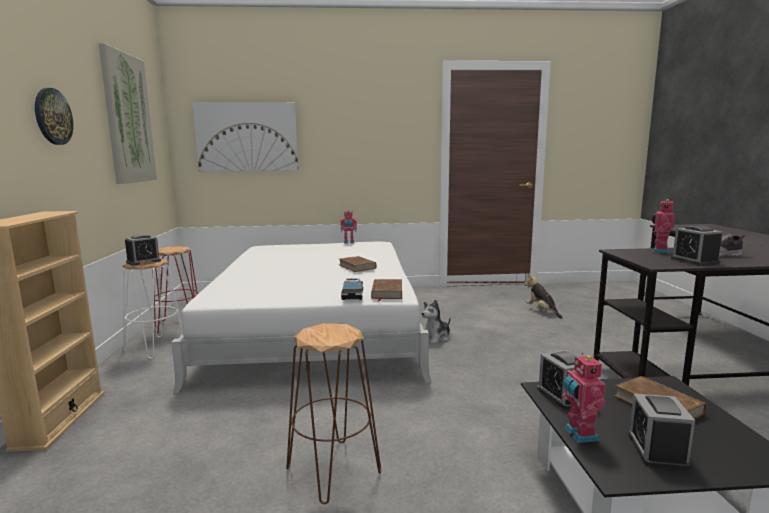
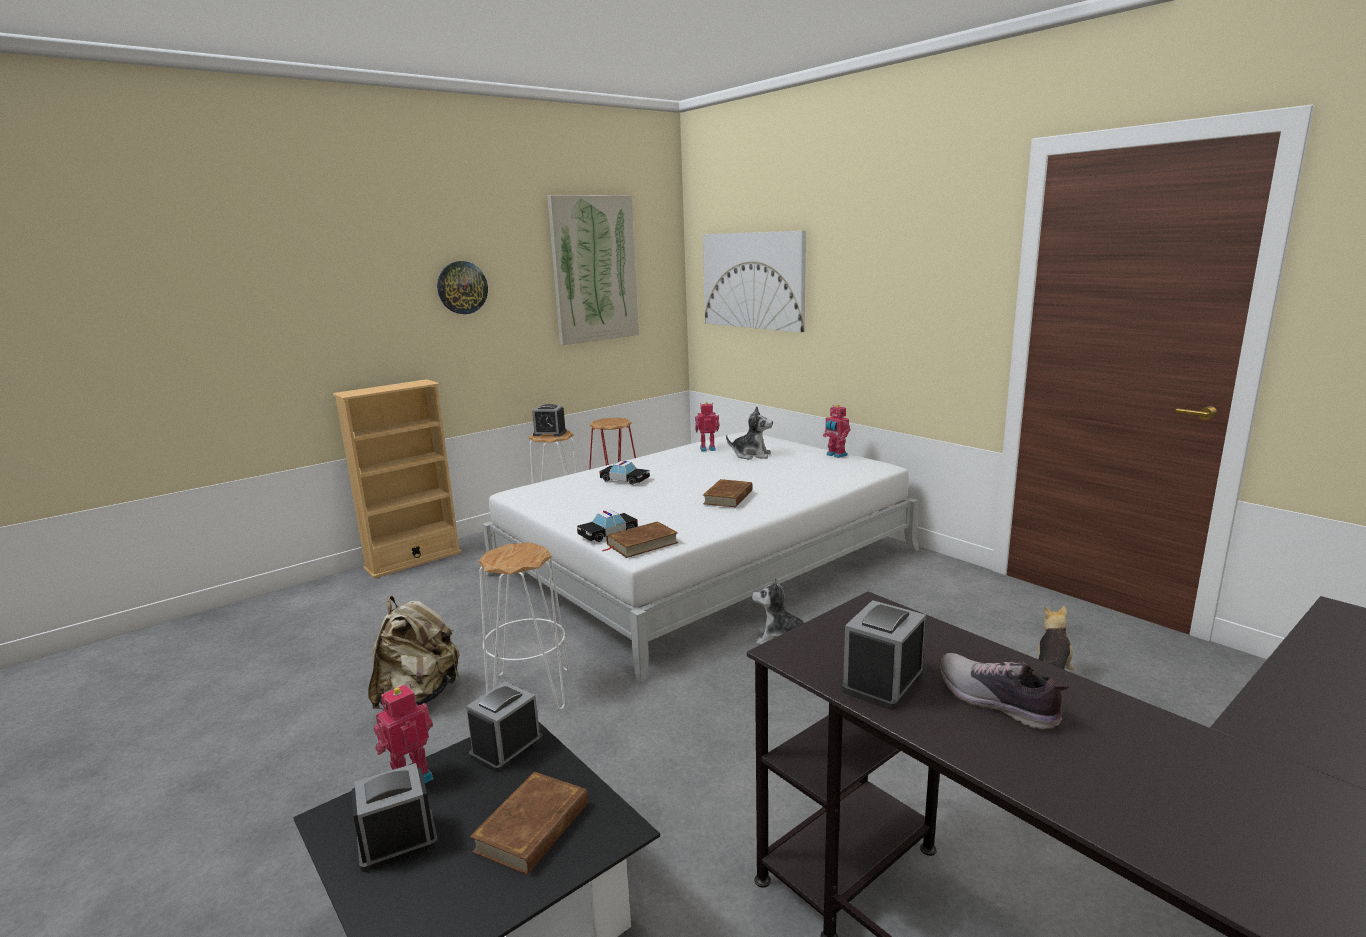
camera: 55 degrees right, 5 degrees up
(269, 275) = (624, 480): none -> toy car
(302, 251) = (751, 455): none -> plush toy
(333, 470) = (418, 697): brown stool -> beige backpack
(391, 420) = (529, 691): none -> white stool
(659, 251) = (942, 641): toy robot -> toy robot (707, 449)

